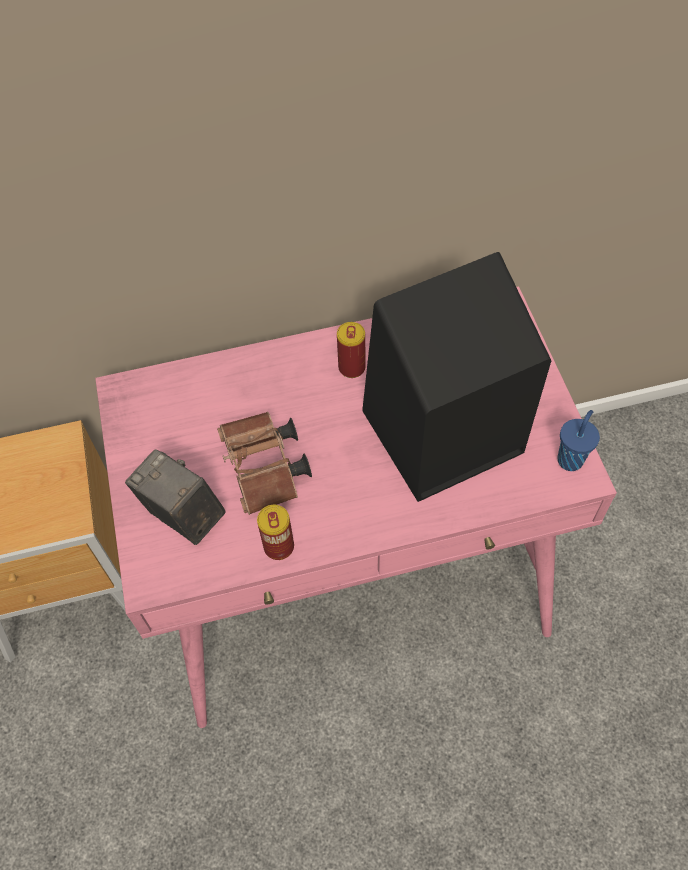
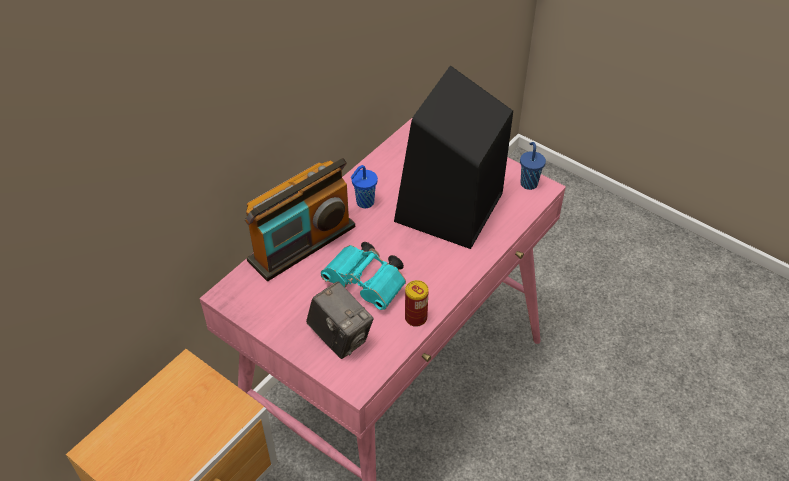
camera: 40 degrees left, 10 degrees down
(183, 515) = (340, 337): camera -> camera turned 135 degrees counterclockwise
(244, 378) = (302, 244): none -> radio
(265, 471) = (368, 285): brown binoculars -> turquoise binoculars
(351, 368) = (364, 203): can -> blue cup

